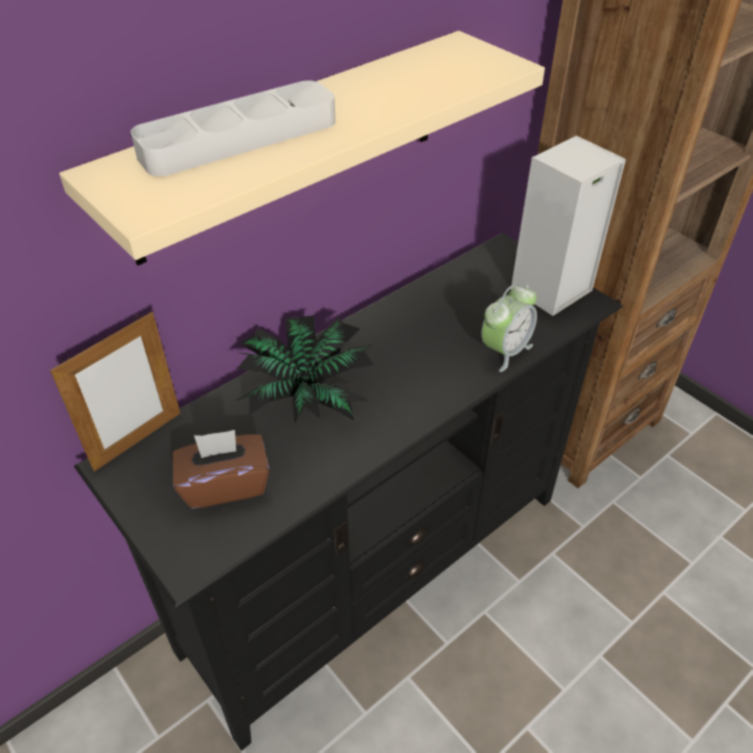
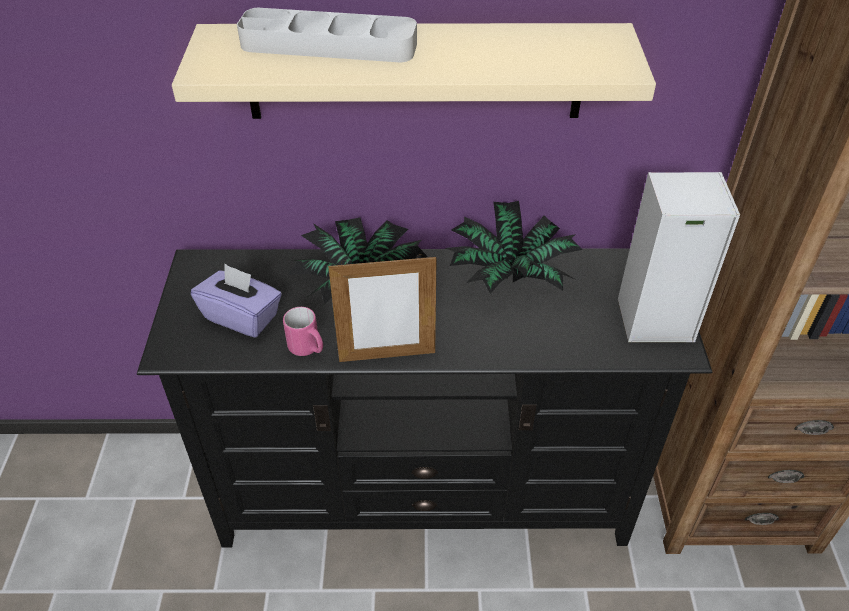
camera: 40 degrees right, 0 degrees up
(138, 441) = (224, 255): picture frame -> picture frame (387, 356)
(225, 484) = (242, 316): brown tissue box -> purple tissue box
(321, 473) = (308, 349): none -> pink mug
(415, 313) = (510, 274): none -> potted plant
(505, 351) = (549, 346): alarm clock -> none

